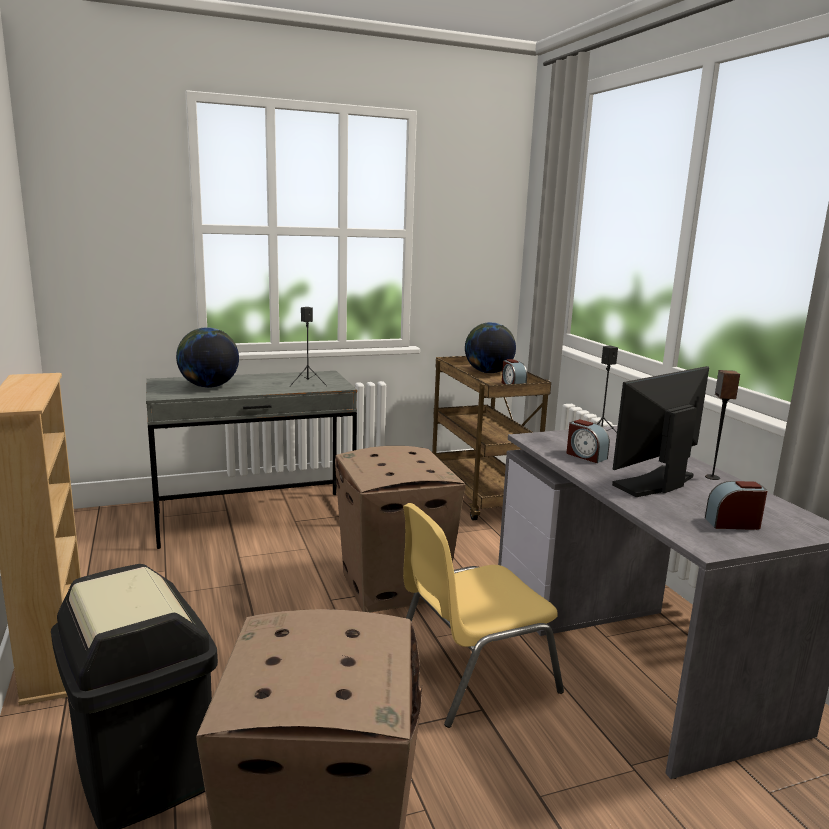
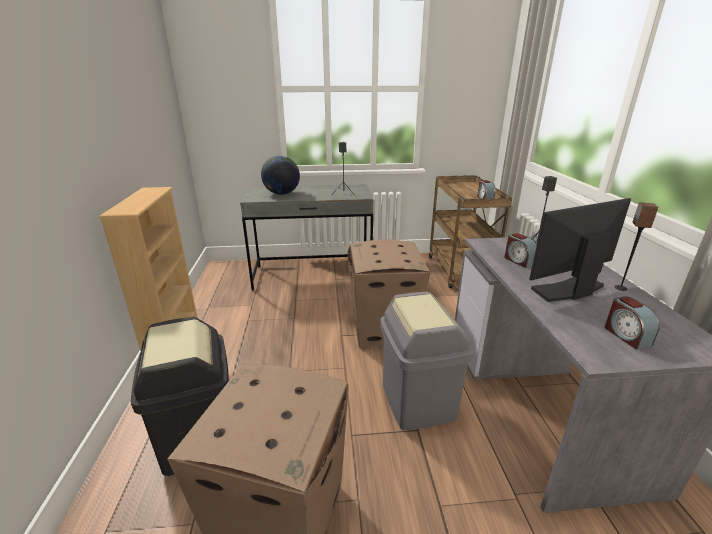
camera: 15 degrees right, 10 degrees up
(471, 674) = (417, 402): yellow chair -> grey trash can
(488, 372) = (470, 188): globe -> none
(733, 523) = (626, 335): alarm clock -> alarm clock turned 120 degrees counterclockwise

